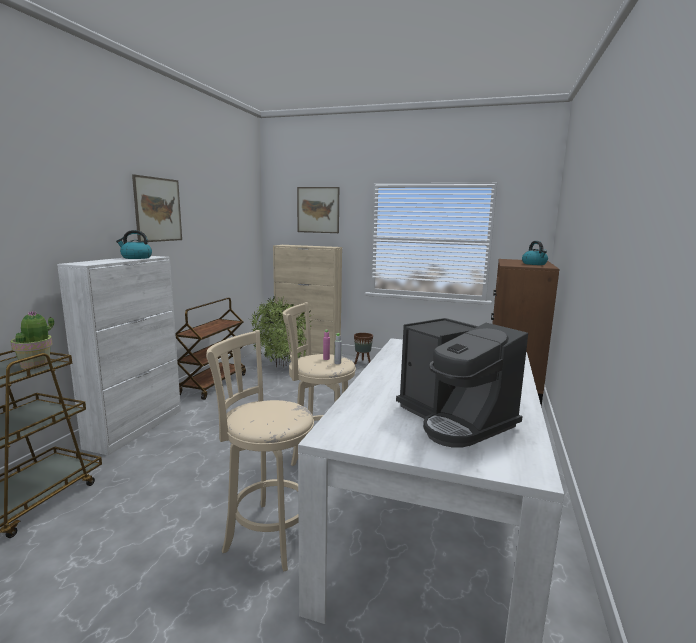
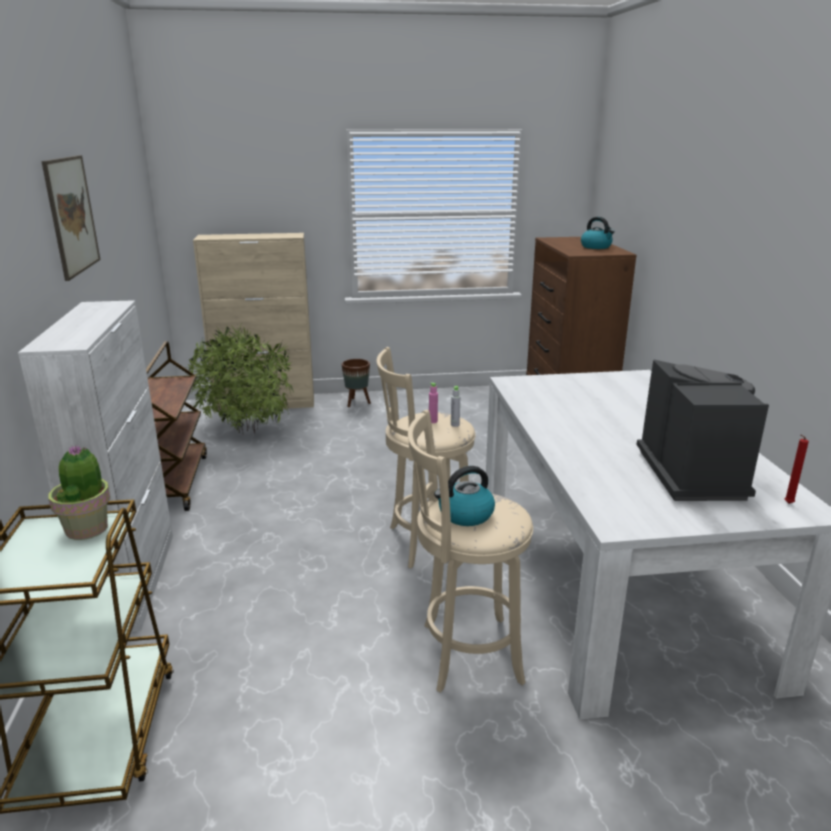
camera: 25 degrees left, 10 degrees up
(136, 258) = (94, 312): kettle -> kettle (465, 515)
(318, 210) = (255, 174): picture -> none
(454, 419) = (693, 473): coffee machine -> coffee machine turned 120 degrees counterclockwise
(513, 460) = (787, 504): none -> red candle

